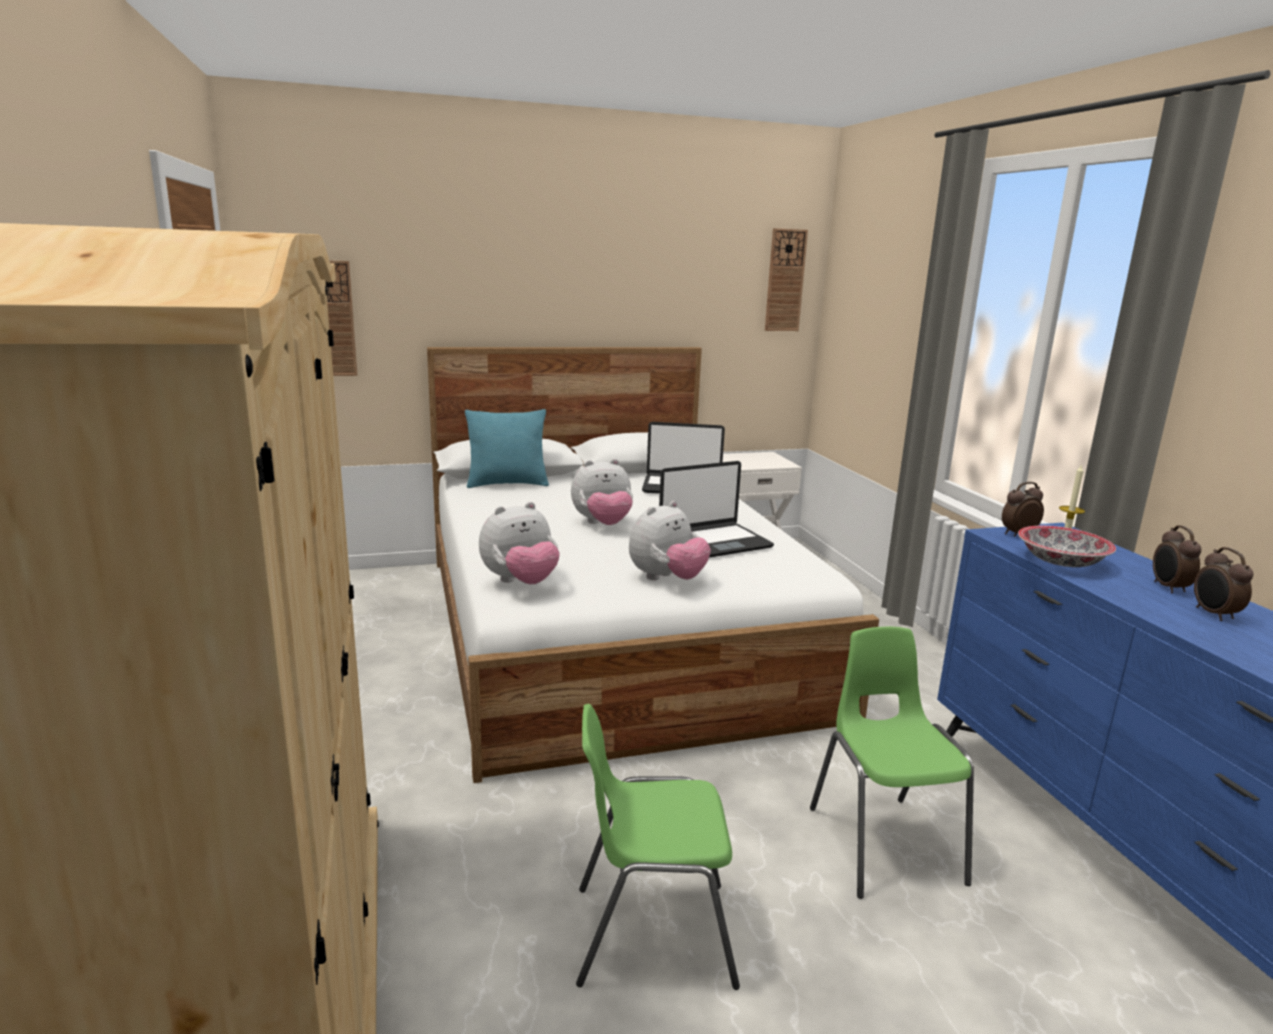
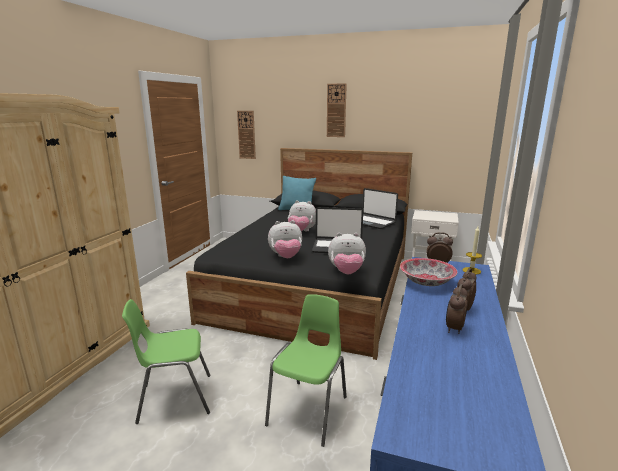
camera: 35 degrees right, 0 degrees up
(520, 582) = (226, 246): plush toy -> plush toy (346, 272)
(612, 630) = (317, 285): white bed -> black bed
(651, 933) = (174, 398): green chair -> green chair turned 45 degrees counterclockwise
(785, 280) = (468, 116): wall clock -> wall clock (336, 110)

